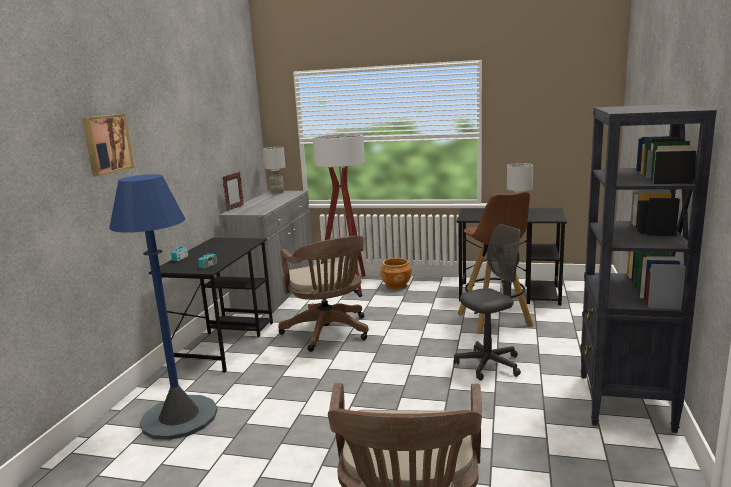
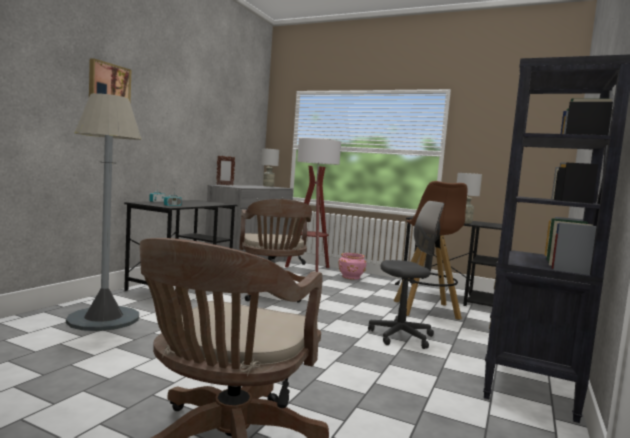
camera: 10 degrees right, 10 degrees down
(179, 417) = (103, 319): blue floor lamp -> grey floor lamp
(396, 286) = (351, 277): brown planter -> pink planter

